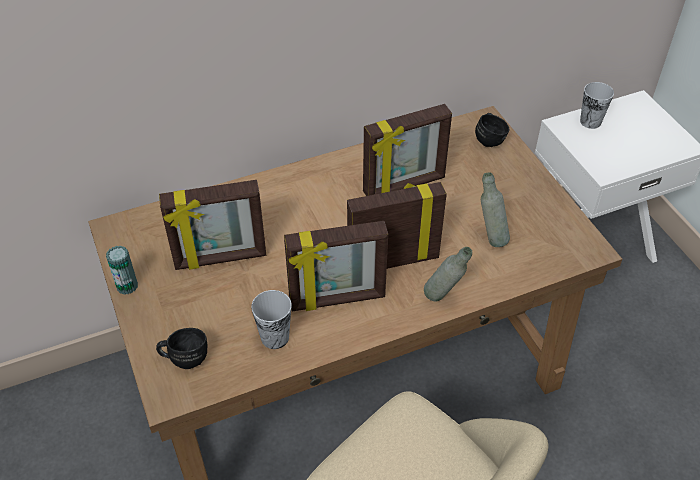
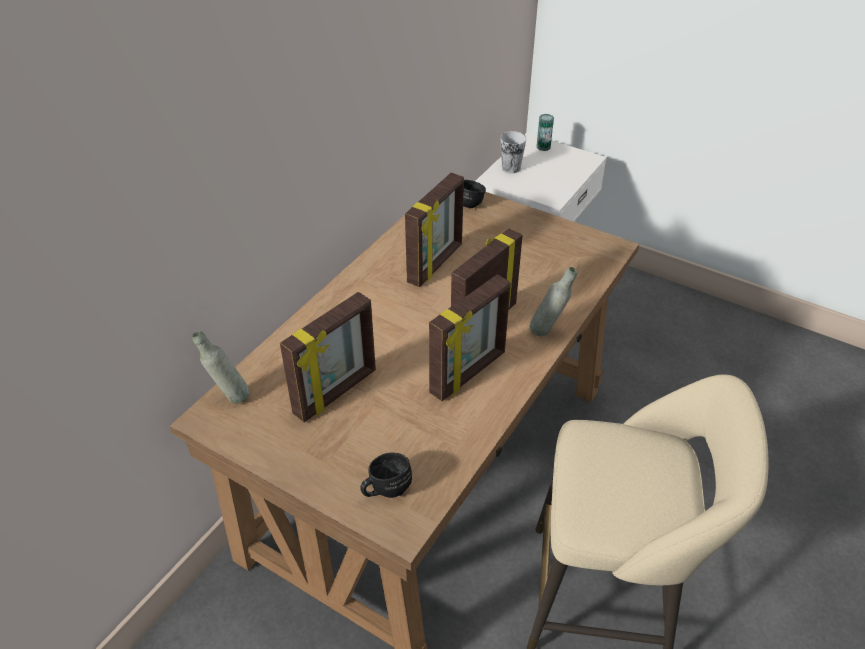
camera: 35 degrees left, 5 degrees down
(127, 286) = (269, 460): can -> can (543, 147)
(275, 337) = (447, 429): cup -> none
(490, 238) = (538, 272): grey bottle -> grey bottle (229, 397)

